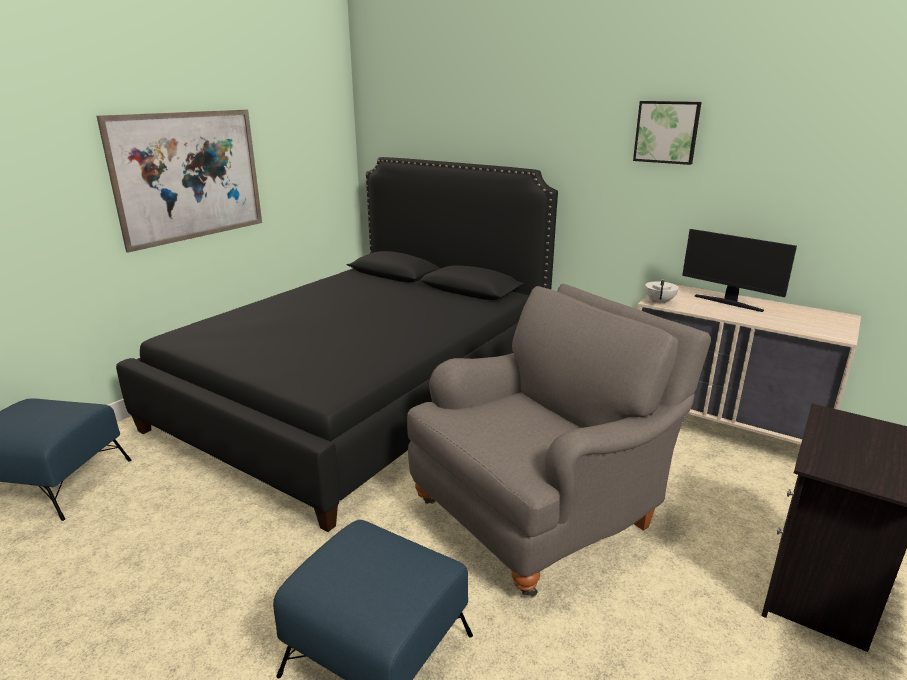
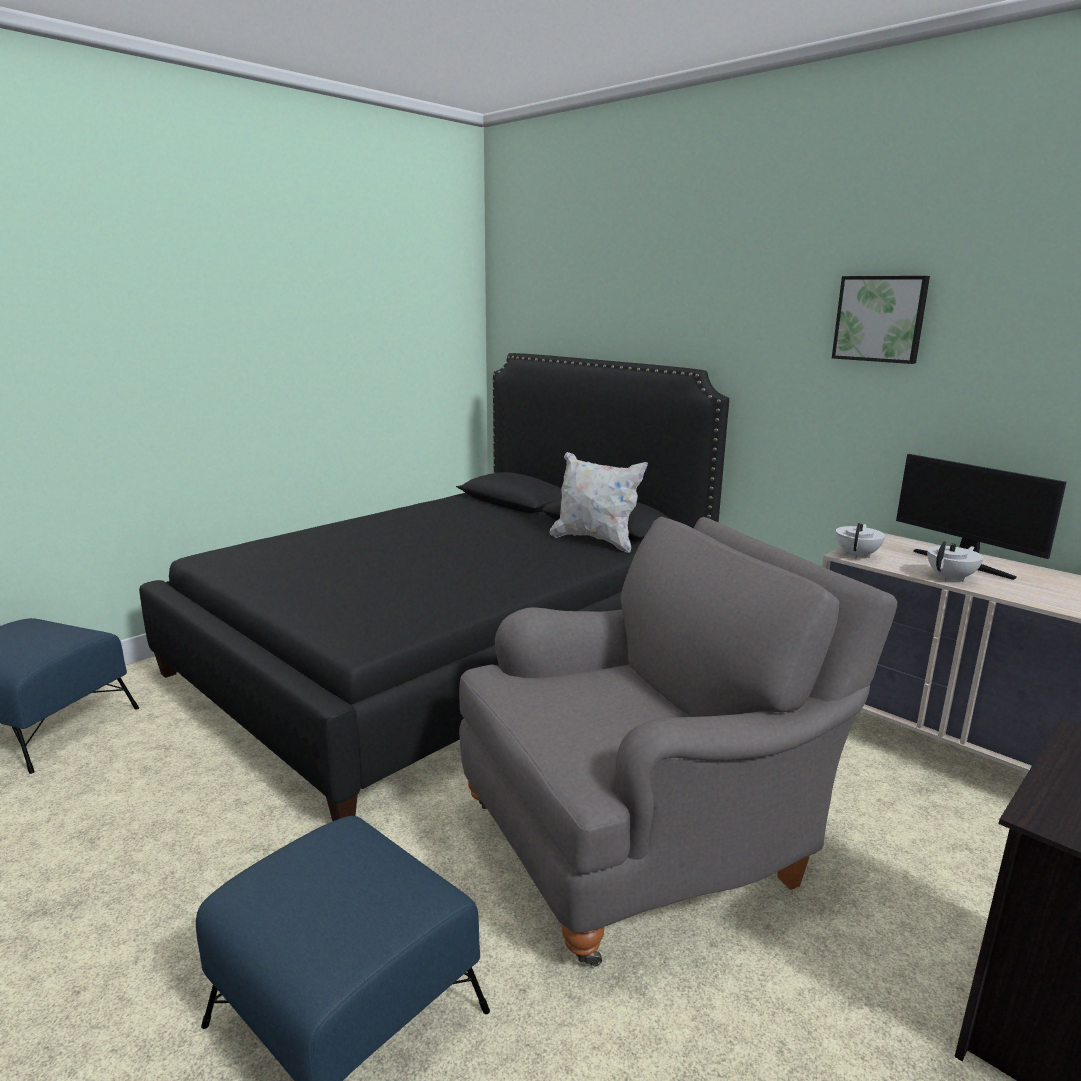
camera: 10 degrees right, 5 degrees down
(189, 176) = (260, 363): picture -> none
(466, 301) = (595, 540): none -> white pillow
(724, 314) = (951, 578): none -> white teapot

